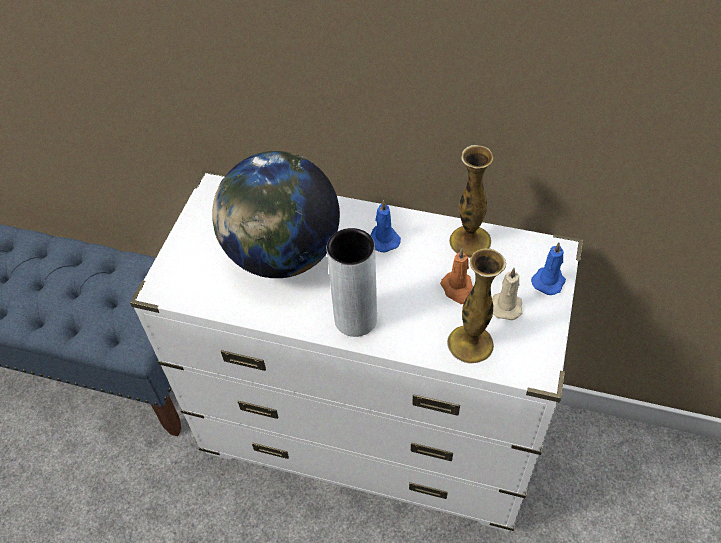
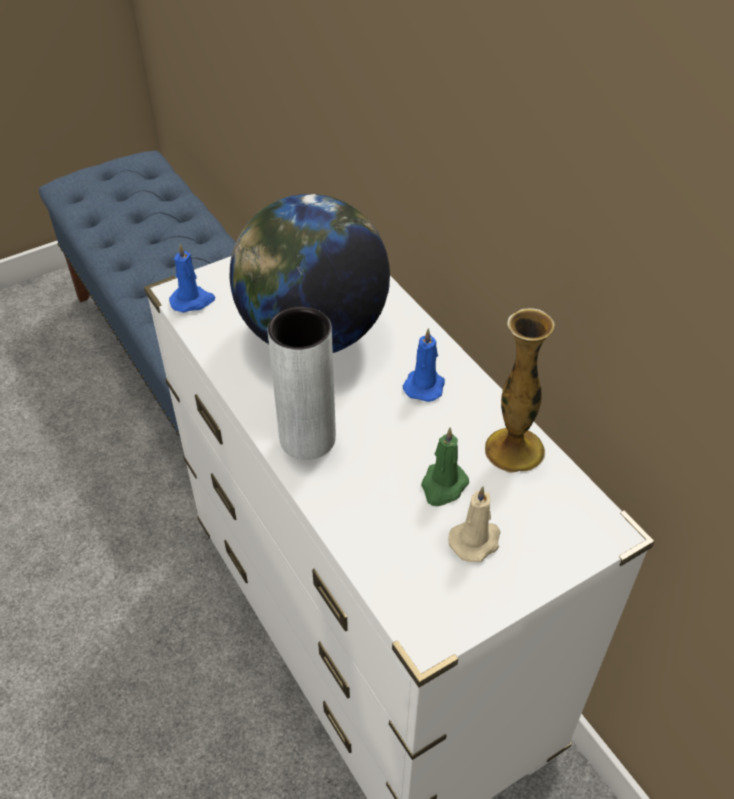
camera: 40 degrees right, 5 degrees down
(458, 289) = (443, 486): orange candle -> green candle
(470, 344) = (389, 548): vase -> none
(549, 280) = (557, 553): blue candle -> blue candle (192, 301)

